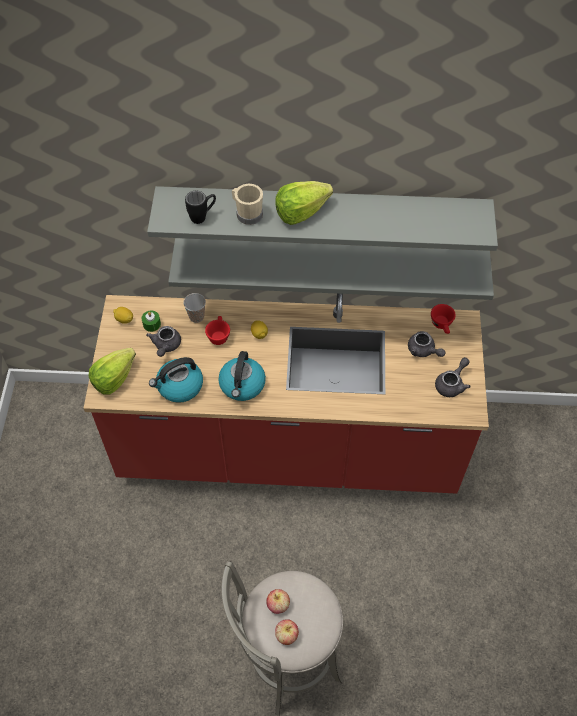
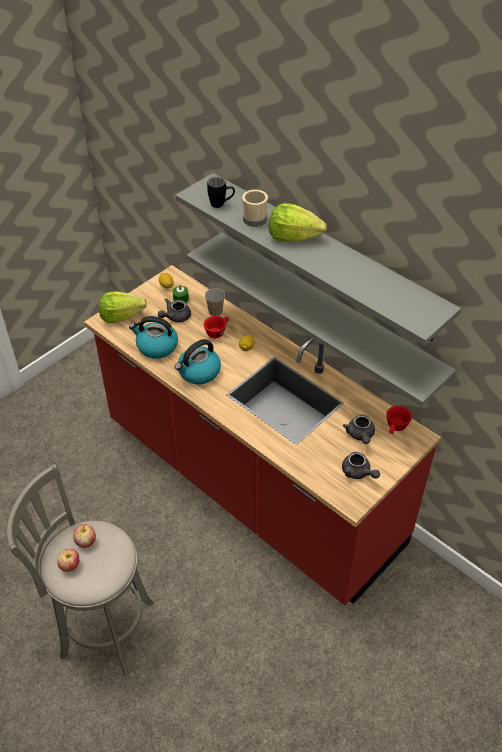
camera: 40 degrees right, 10 degrees down
(452, 384) = (358, 473): grey teapot -> grey teapot turned 60 degrees clockwise

